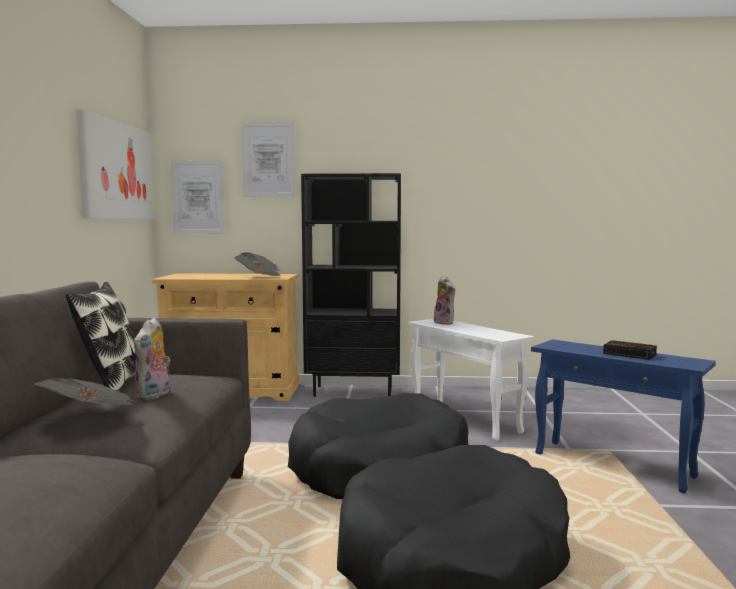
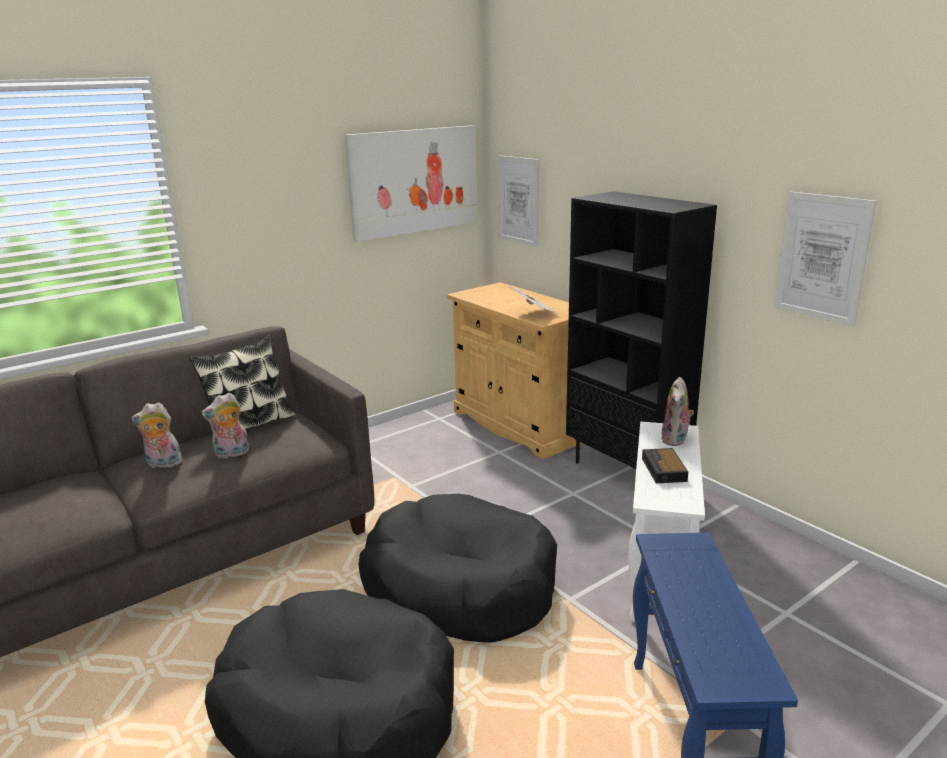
camera: 50 degrees right, 15 degrees up
(92, 417) = (162, 464): newspaper -> plush toy
(268, 159) = (579, 163): picture -> picture (822, 257)
(630, 354) = (713, 615): alarm clock -> alarm clock (664, 470)

